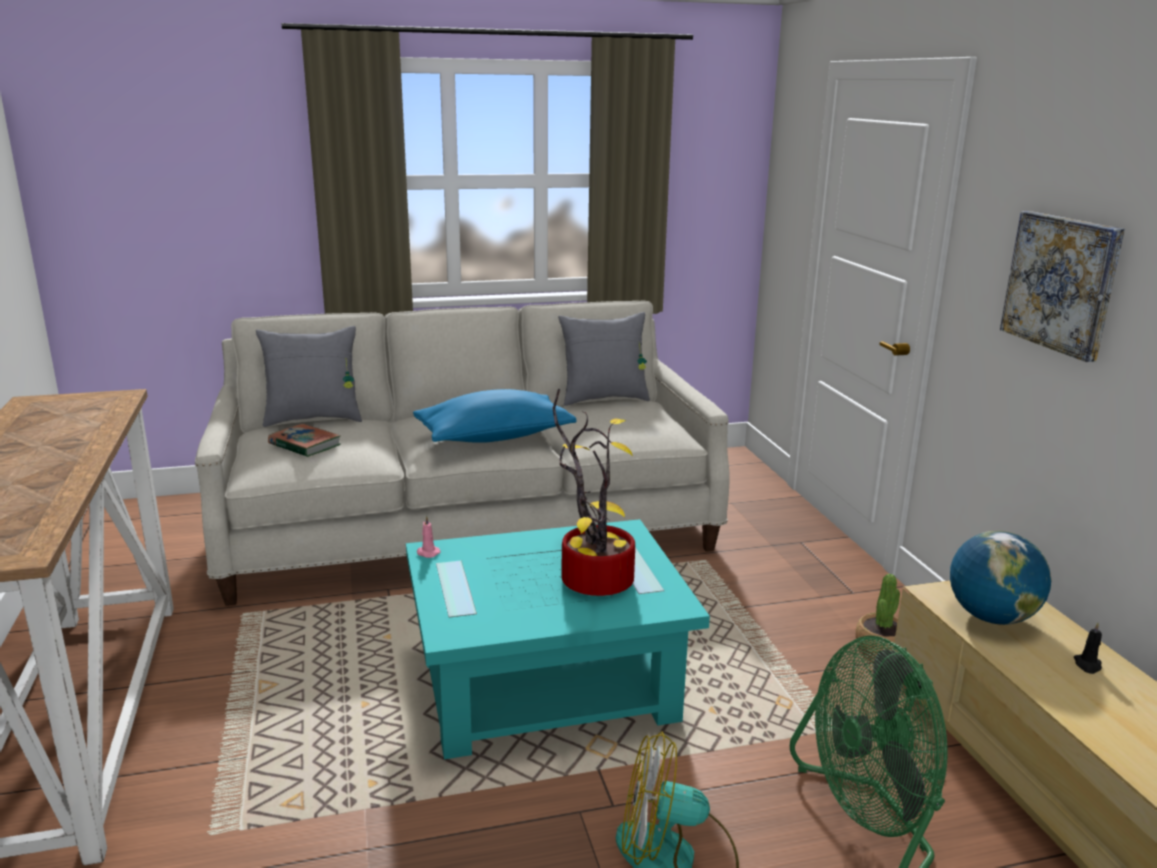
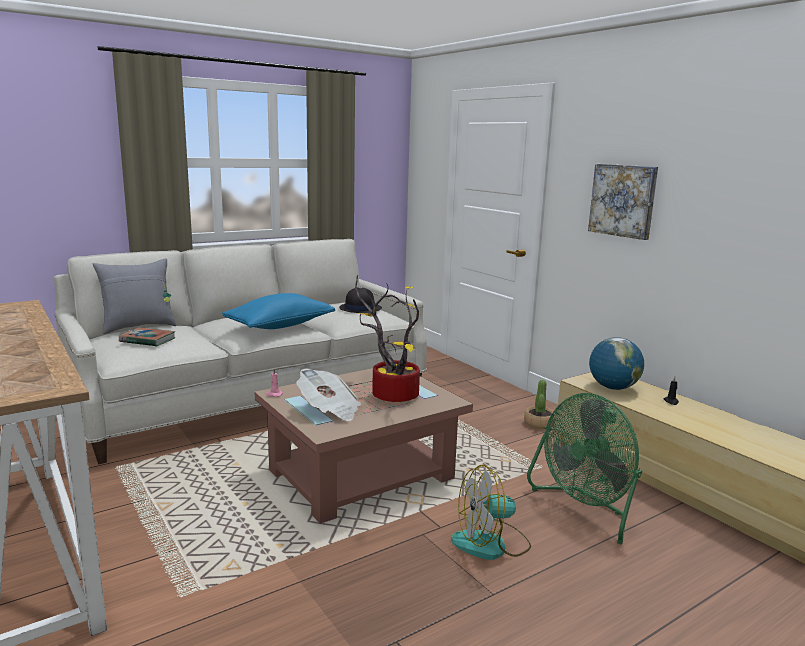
camera: 20 degrees left, 5 degrees down
(483, 594) = (329, 410): none -> newspaper
(547, 686) = (361, 474): turquoise coffee table -> brown coffee table
(603, 399) = (333, 303): grey pillow -> none
(633, 415) = (360, 308): none -> black hat

